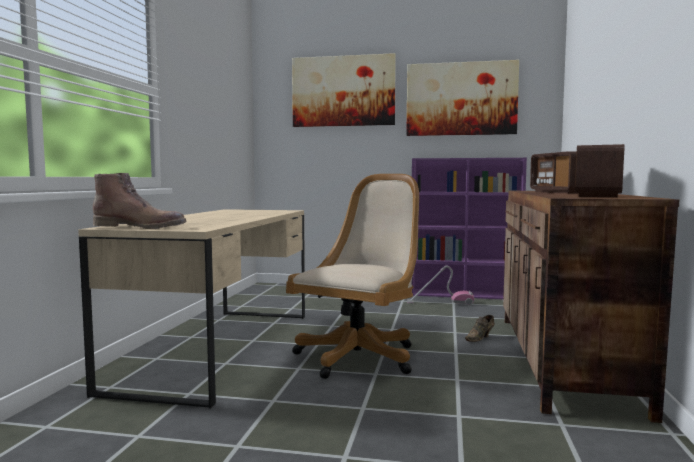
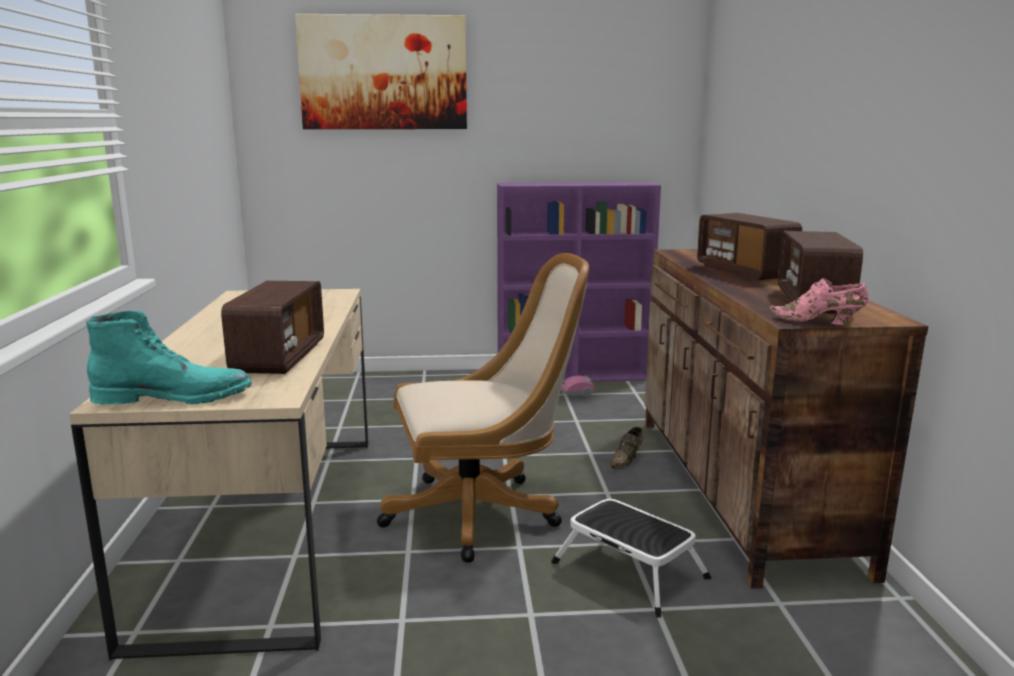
camera: 15 degrees left, 10 degrees up
(141, 227) = (174, 397): brown boot -> turquoise boot
(219, 222) = (279, 357): none -> radio
(361, 354) = (483, 512): office chair -> office chair turned 60 degrees clockwise
(449, 393) = (629, 570): none -> black step ladder
(461, 99) = (565, 91): picture -> none
(588, 198) = (819, 322): none -> pink shoe

